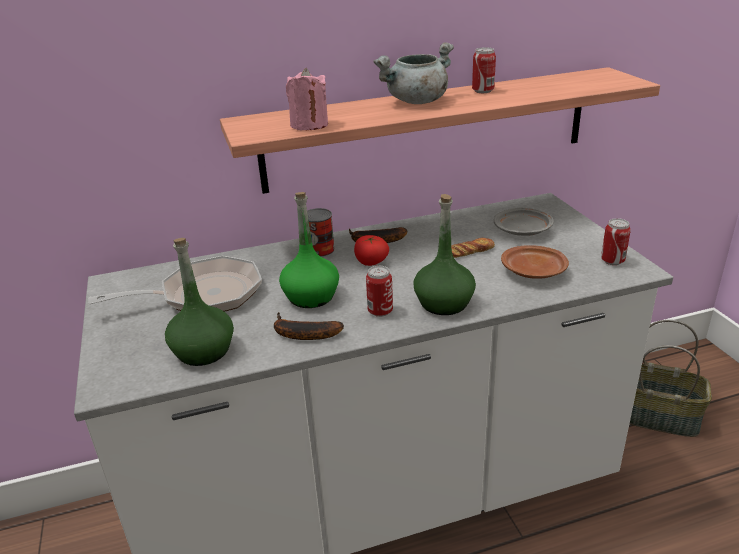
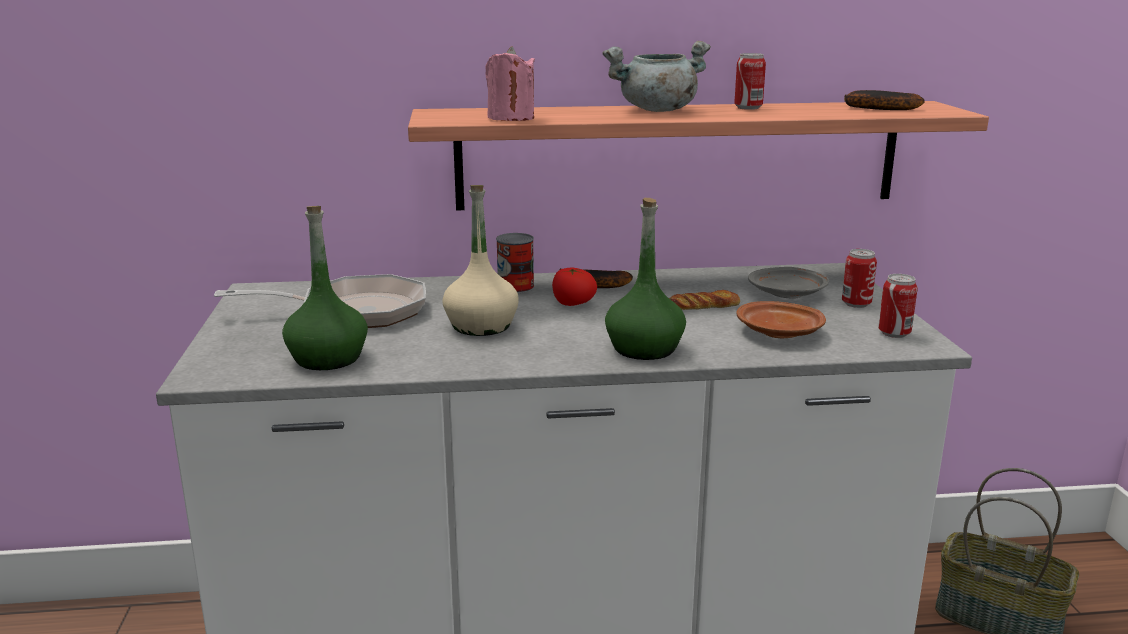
camera: 10 degrees right, 10 degrees down
(301, 334) = (451, 357): banana -> banana (875, 108)
(311, 296) = (481, 326): green bottle -> beige bottle
(380, 311) = (559, 347): can -> can (856, 304)

